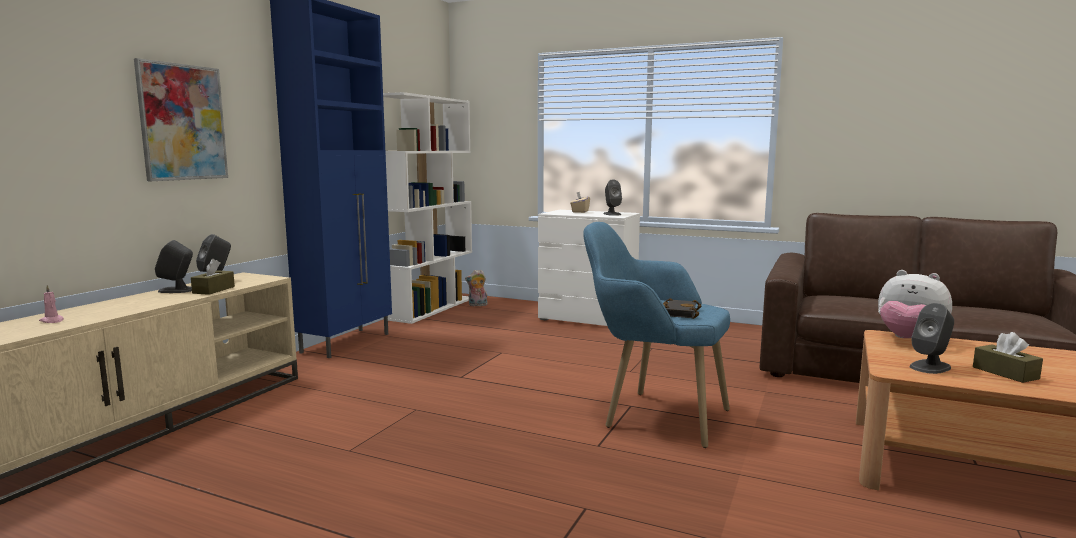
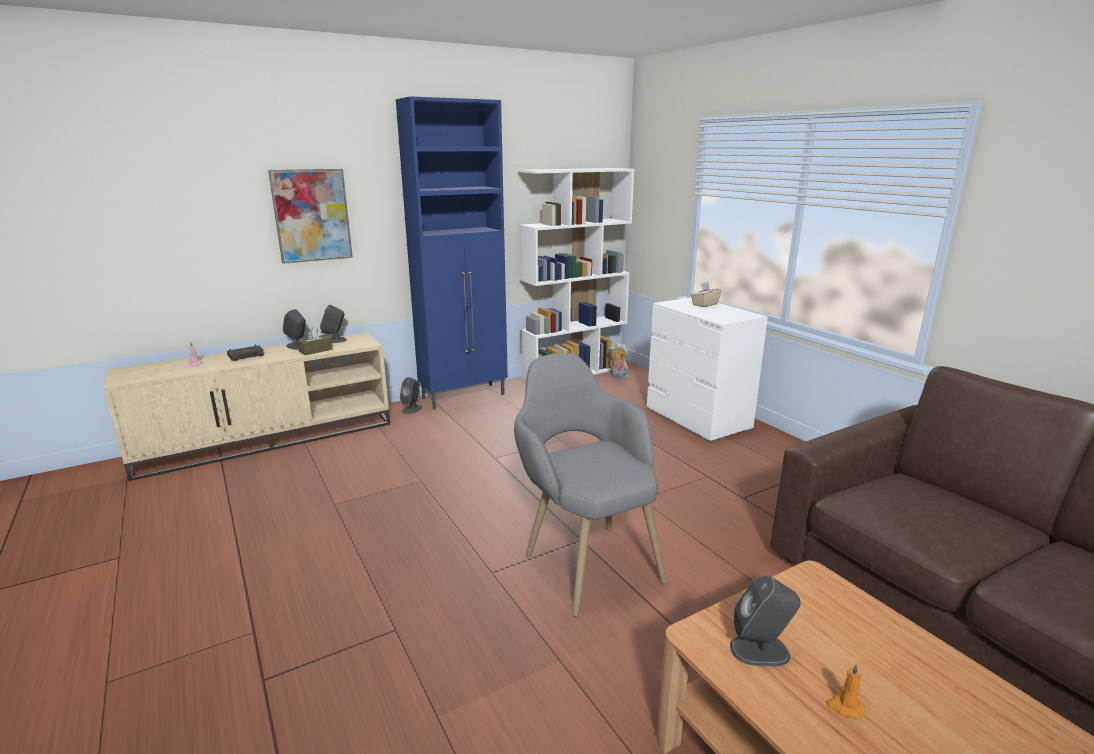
camera: 35 degrees right, 10 degrees up
(612, 214) = (727, 315): grey speaker -> grey speaker (412, 409)
(651, 415) = (584, 558): blue armchair -> grey armchair
(678, 312) = (593, 471): black book -> black book (246, 355)
(908, 340) = (829, 598): plush toy -> none
(1005, 373) = (844, 707): brown tissue box -> orange candle

